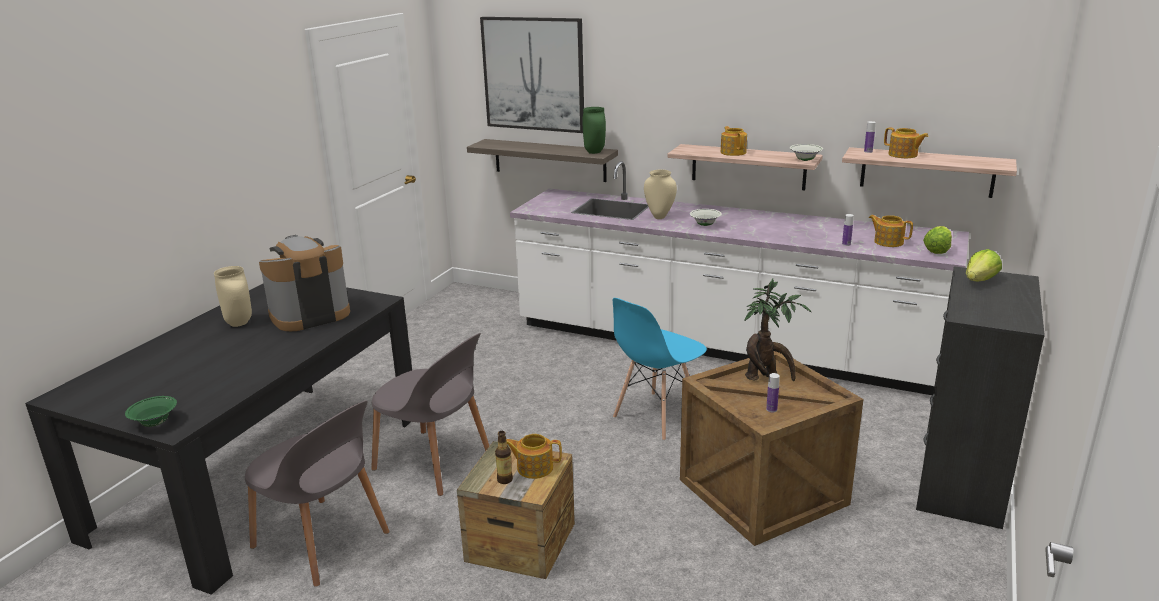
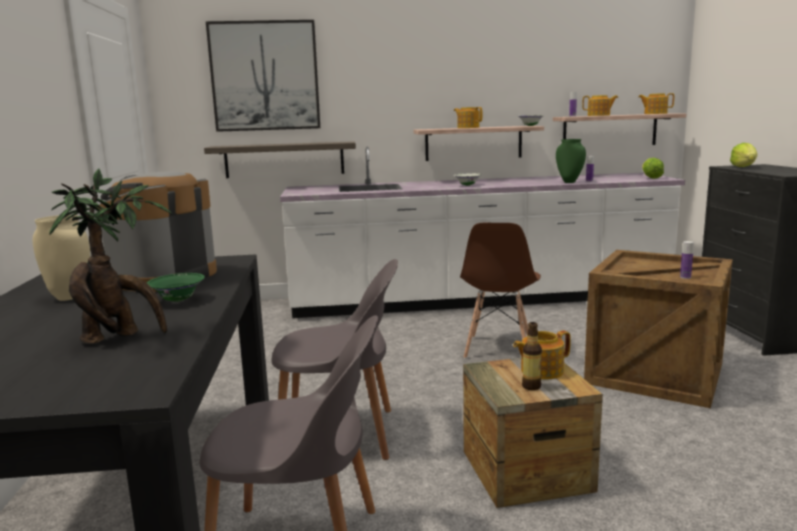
camera: 30 degrees left, 10 degrees down
(155, 423) = (91, 394): green bowl -> green bowl (178, 300)
(595, 152) = (339, 142): green vase -> green vase (570, 182)
(657, 416) = (498, 349): blue chair -> brown chair
(660, 217) = (421, 186): beige vase -> none
(766, 377) = (640, 264): potted plant -> potted plant (119, 337)
(888, 242) = (611, 178): teapot -> teapot (655, 113)

